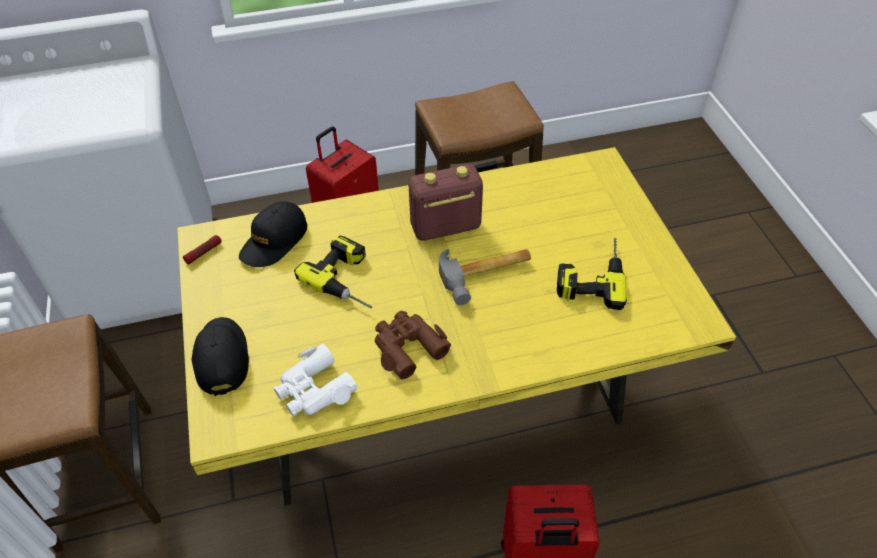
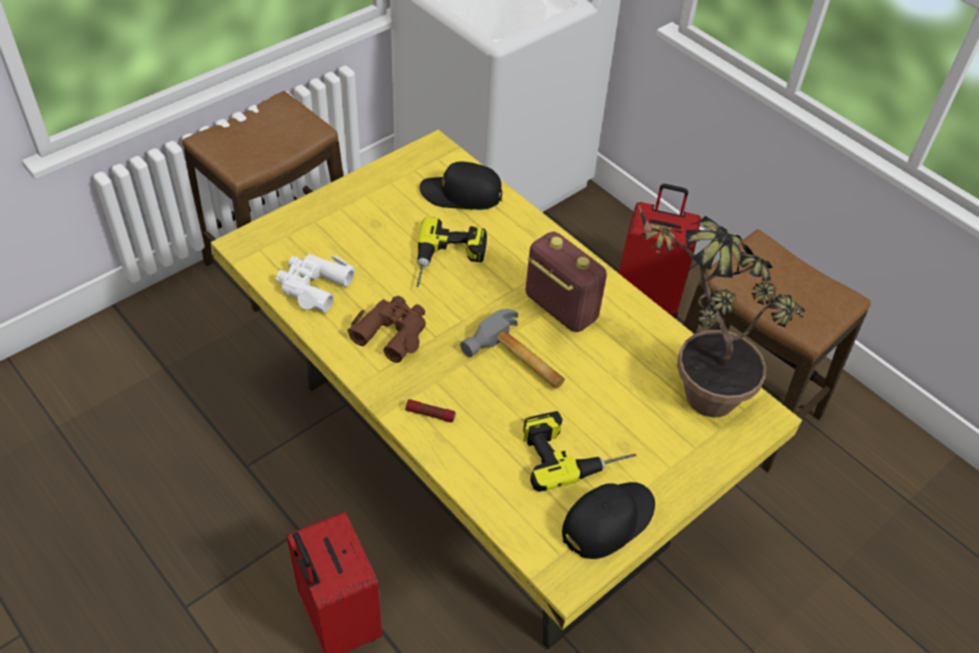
camera: 60 degrees right, 0 degrees up
(203, 252) = (419, 157): flashlight -> flashlight (430, 414)
(221, 358) = (315, 216): black cap -> black cap (607, 521)
(564, 188) = (692, 389): none -> potted plant

